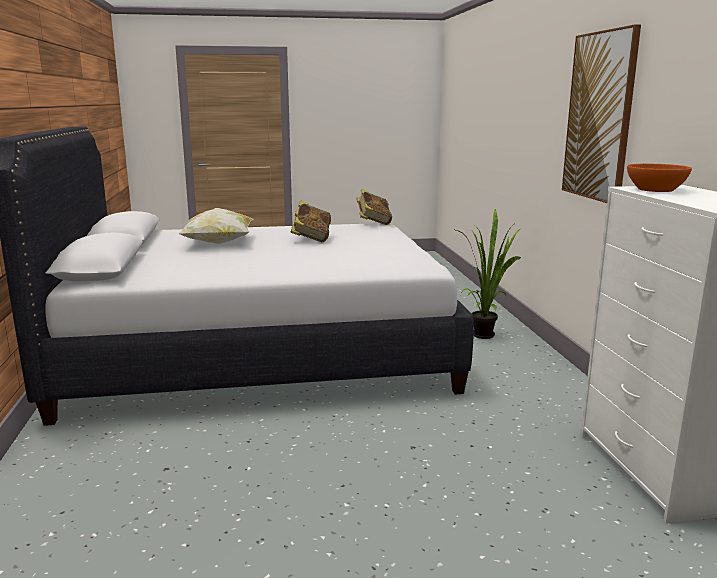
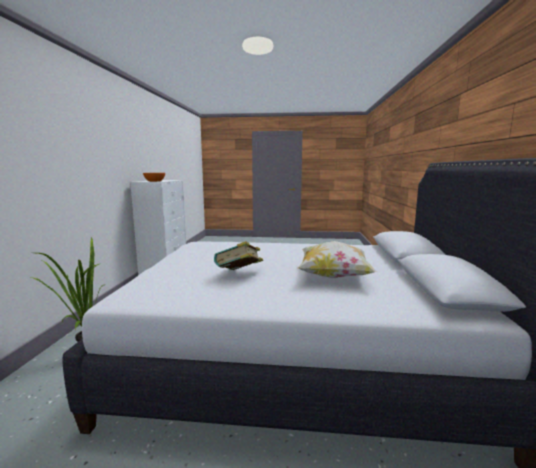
camera: 165 degrees left, 5 degrees down
(373, 223) = (121, 303): book -> none
(599, 116) = (74, 153): picture -> none

